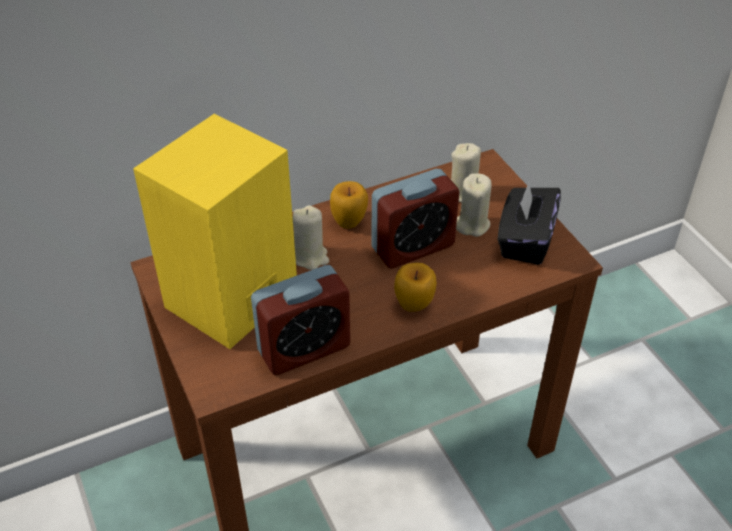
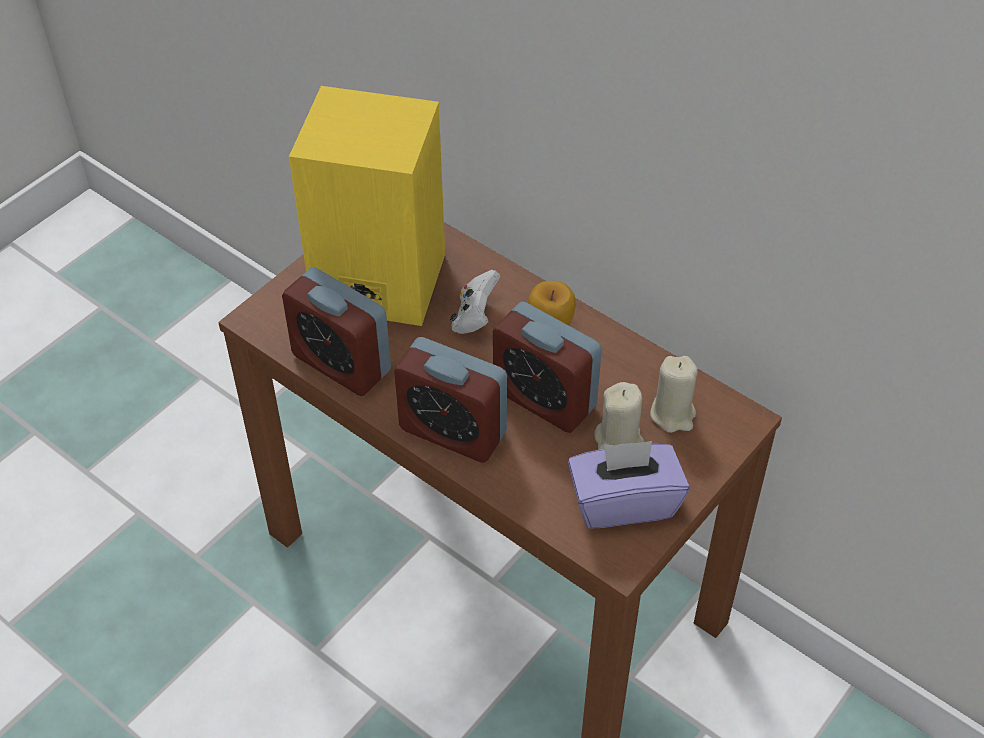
camera: 65 degrees right, 5 degrees up
(310, 257) = (474, 317): beige candle -> white game controller
(414, 305) = (453, 431): apple -> alarm clock
(525, 241) = (623, 502): black tissue box -> purple tissue box

